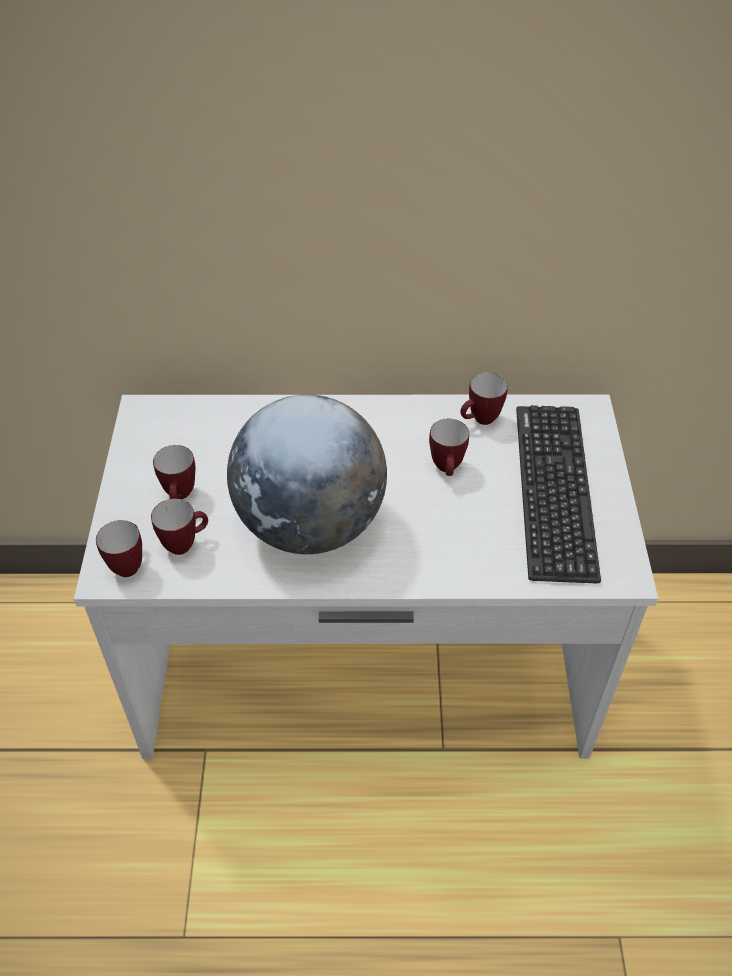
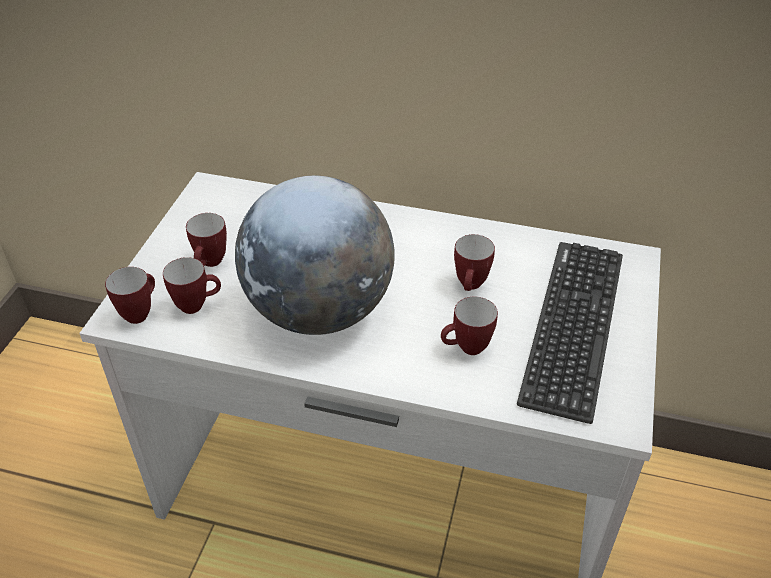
camera: 15 degrees right, 5 degrees down
(480, 421) = (519, 249): mug -> mug (466, 349)

